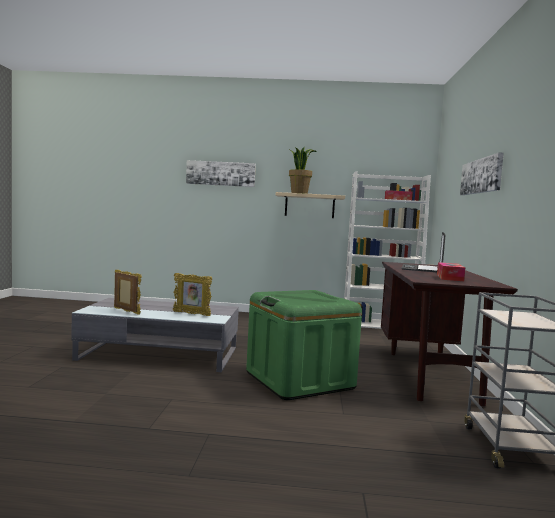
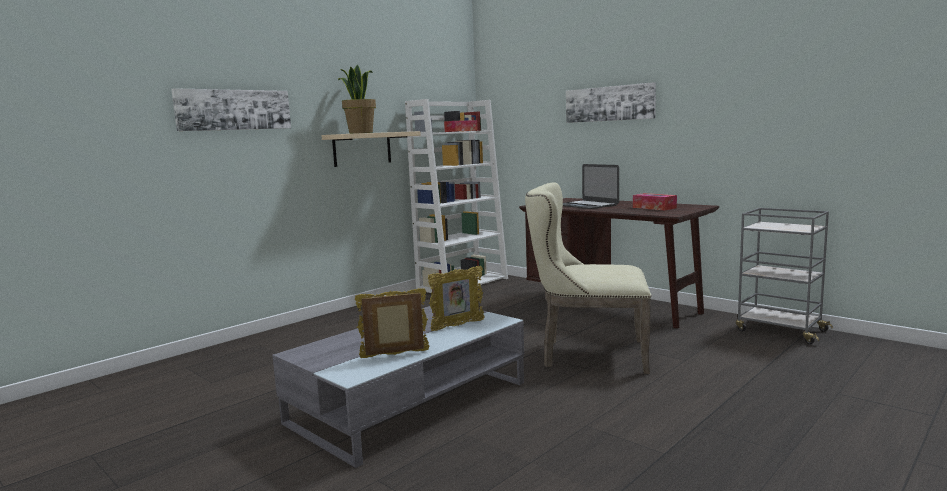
camera: 50 degrees left, 5 degrees up
(299, 380) = (587, 355): green storage box -> beige chair

